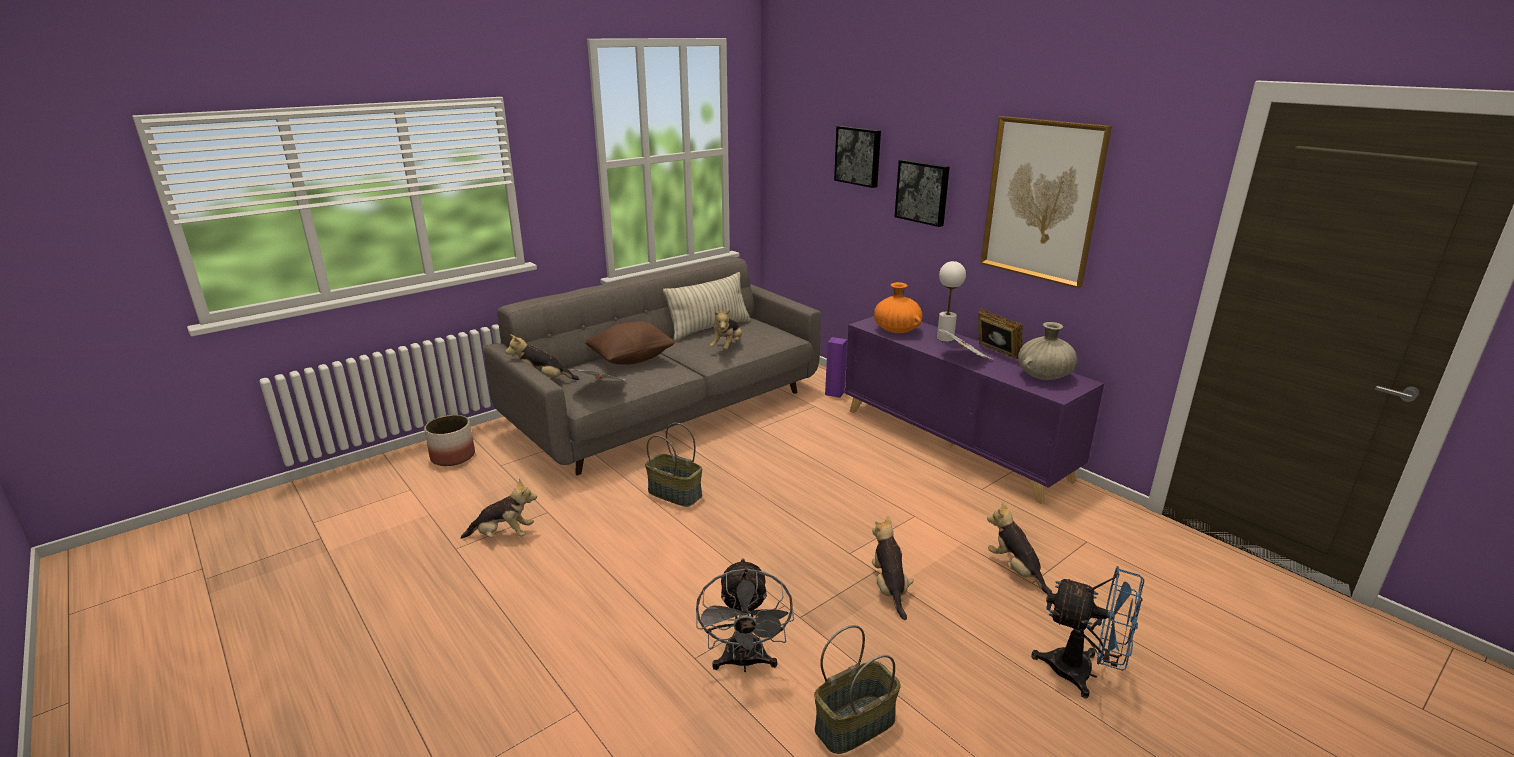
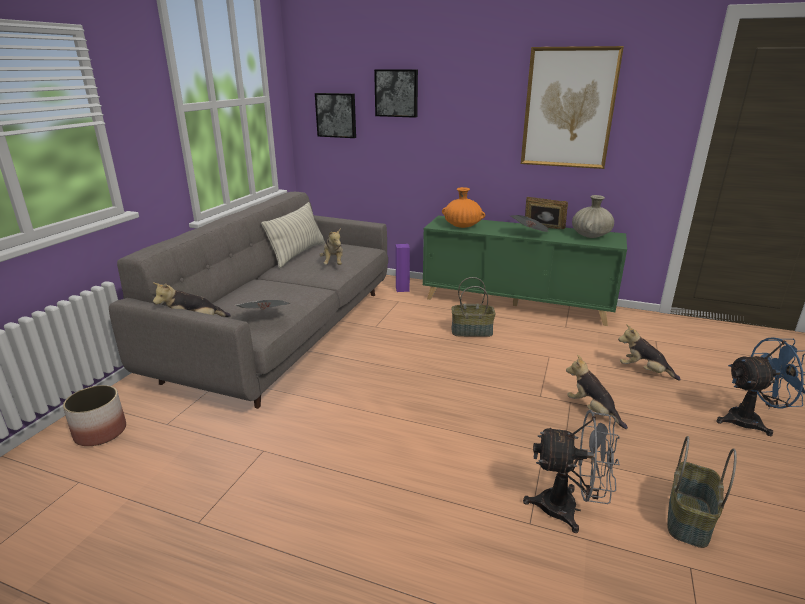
camera: 30 degrees left, 0 degrees up
(503, 535) = (239, 489): plush toy -> none
(631, 359) = (260, 289): brown pillow -> none
(675, 493) = (364, 395): basket -> basket (472, 331)
(744, 663) = (568, 509): grey fan -> grey fan turned 45 degrees counterclockwise
(923, 192) = (462, 115): picture -> picture (336, 115)
(945, 338) = (500, 225): white table lamp -> none
(953, 444) = (516, 303): purple cabinet -> green cabinet

